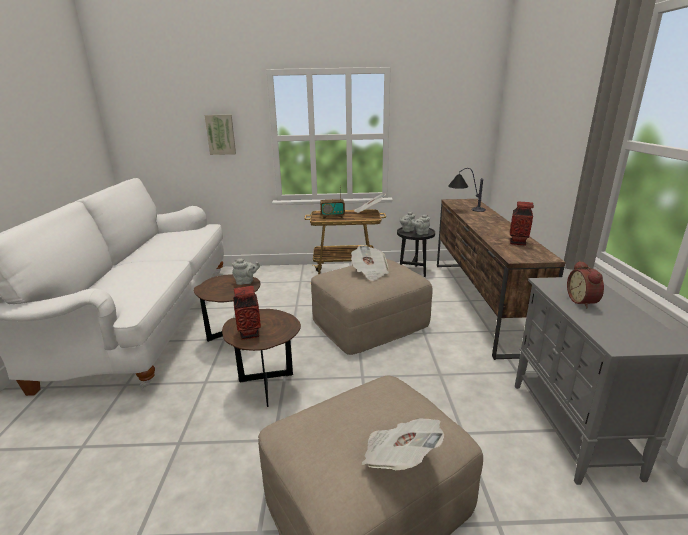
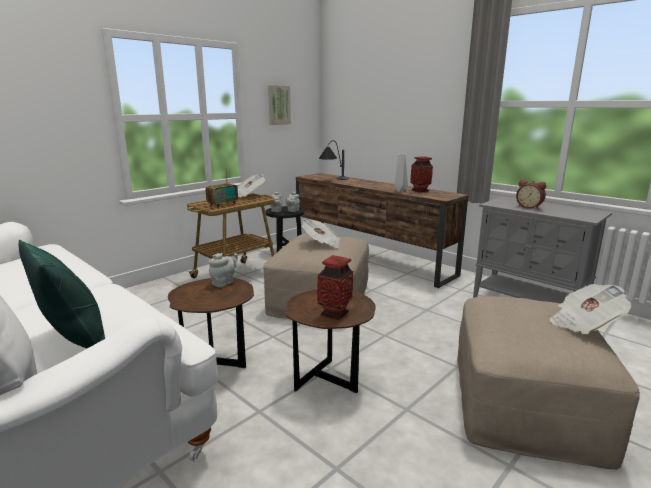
camera: 45 degrees left, 5 degrees down
(106, 289) = (74, 341): none -> green pillow
(221, 134) = (38, 113): picture -> picture (278, 105)
(493, 237) = (399, 191): none -> grey vase

